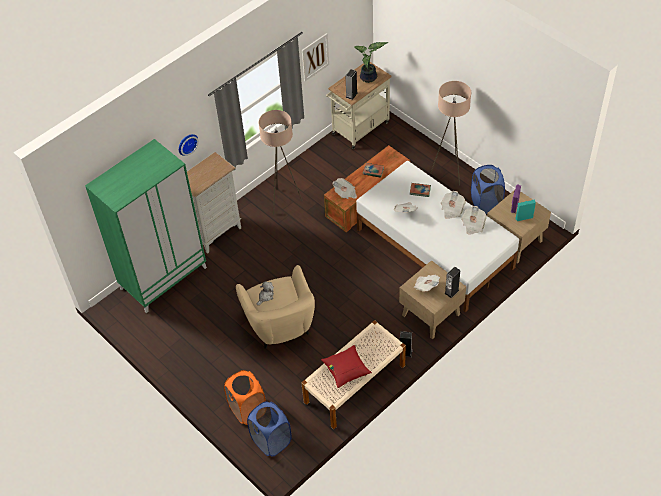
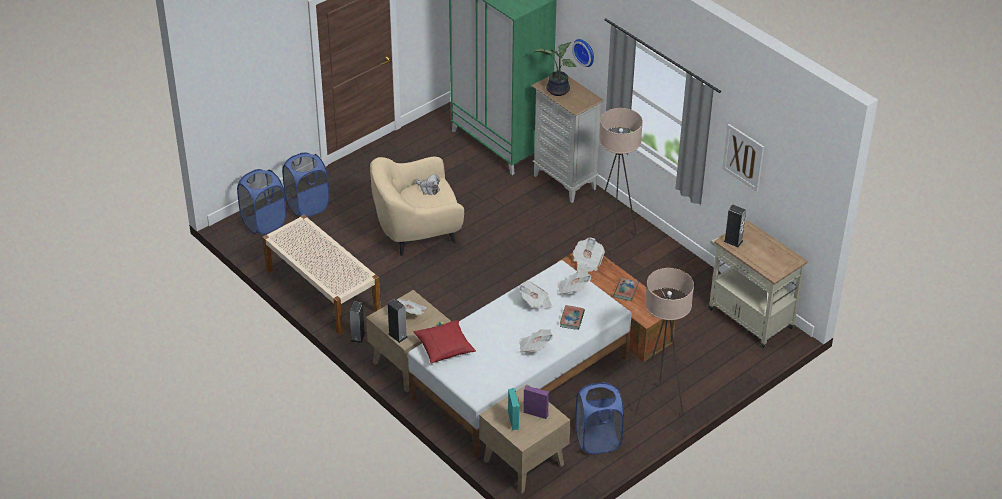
camera: 90 degrees right, 10 degrees down
(247, 409) = (307, 206): orange laundry basket -> blue laundry basket
(346, 370) = (312, 249): red pillow -> red pillow (444, 348)
(369, 78) = (768, 260): potted plant -> potted plant (556, 91)
(473, 225) = (504, 365): newspaper -> newspaper (572, 289)

